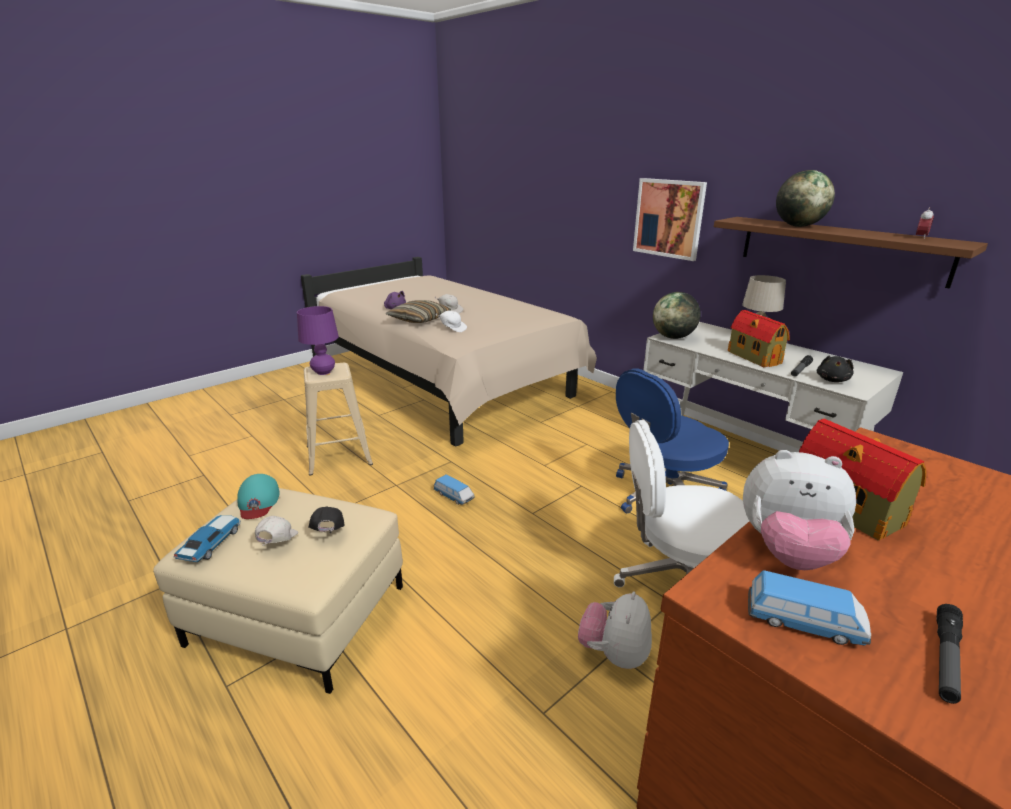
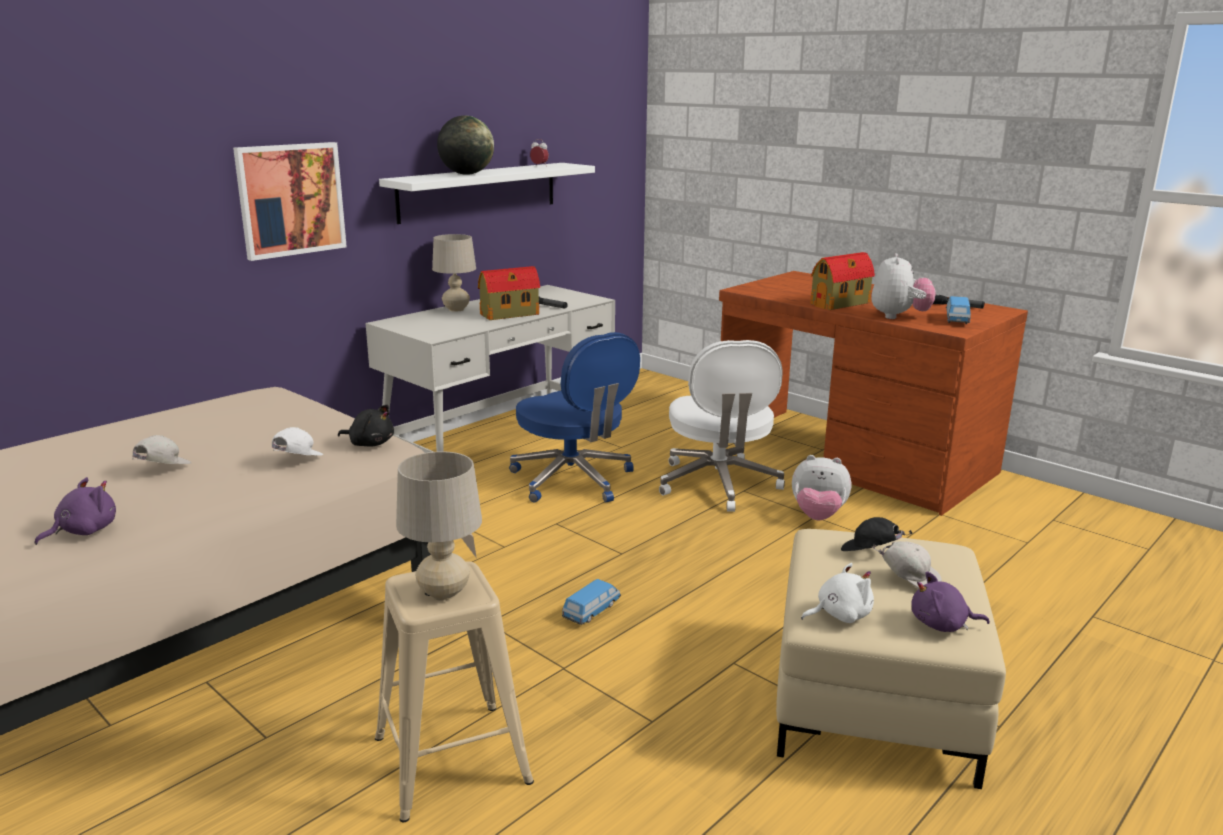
camera: 95 degrees left, 5 degrees down
(211, 543) = (942, 625): toy car -> purple plush toy
(258, 501) = (839, 615): turquoise cap -> white plush toy
(276, 543) = (909, 580): white cap -> white cap turned 150 degrees counterclockwise
(323, 372) = (443, 593): purple table lamp -> beige table lamp
(328, 533) = (870, 553): black cap -> black cap turned 45 degrees clockwise
(419, 319) = (205, 496): pillow -> none
(673, 337) = (435, 334): globe -> none
(832, 380) = (570, 301): black plush toy -> black plush toy (370, 443)
(840, 249) = (479, 191): brown shelf -> white shelf

